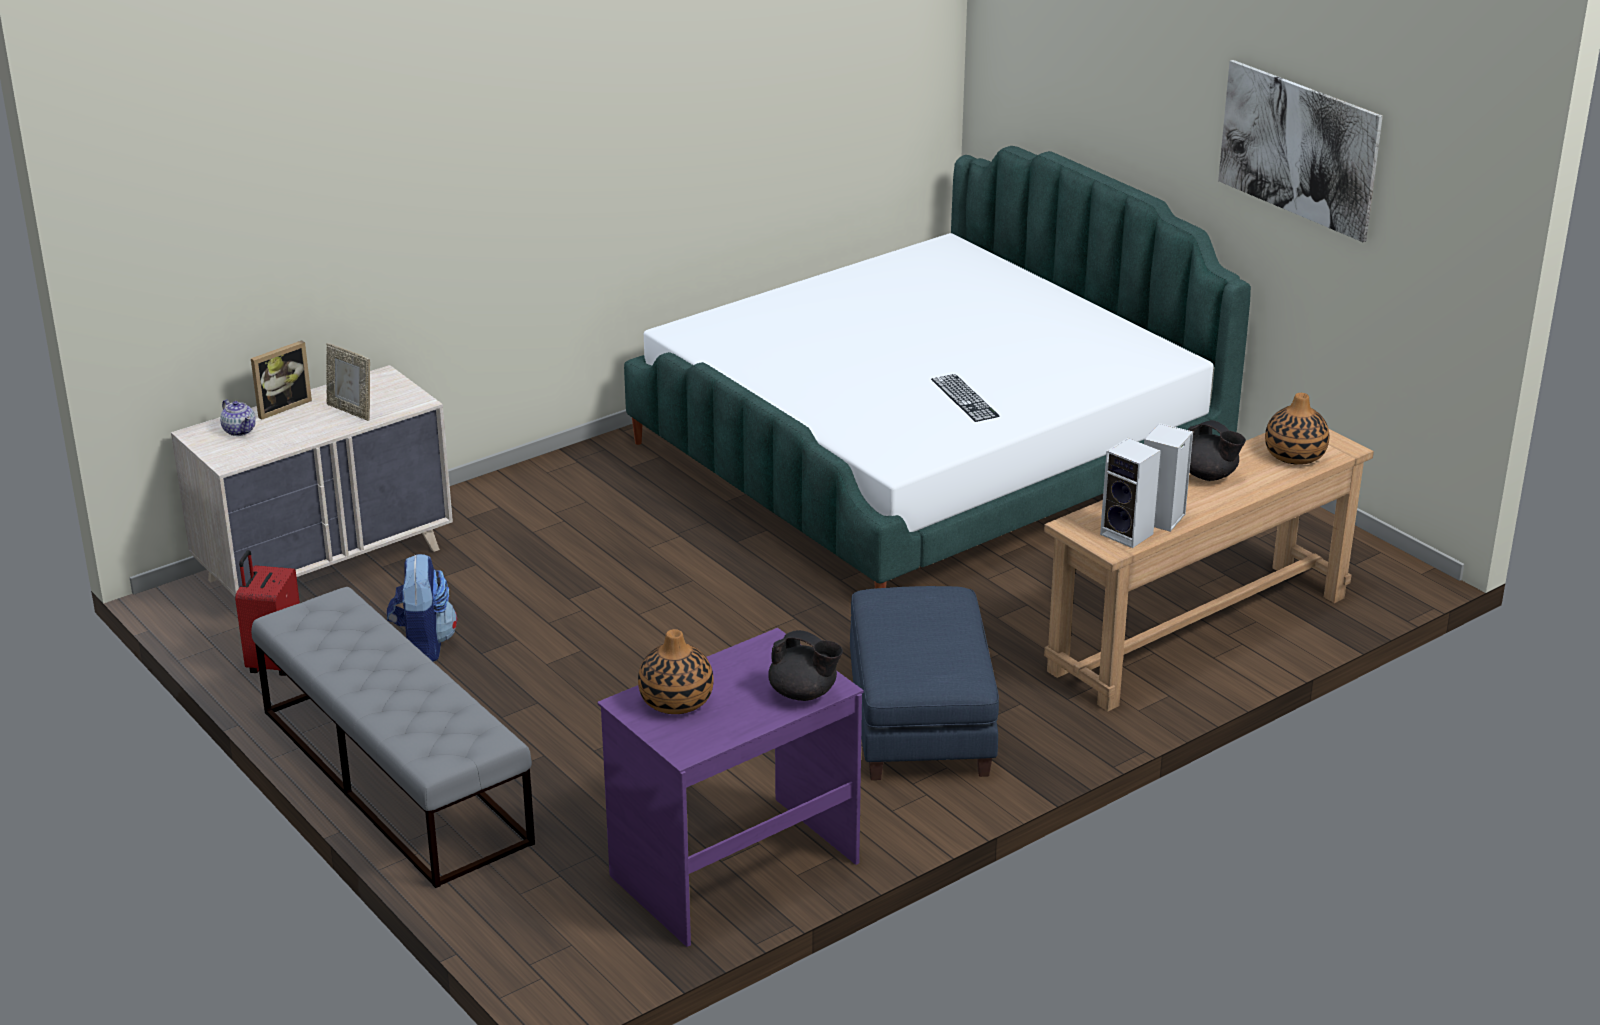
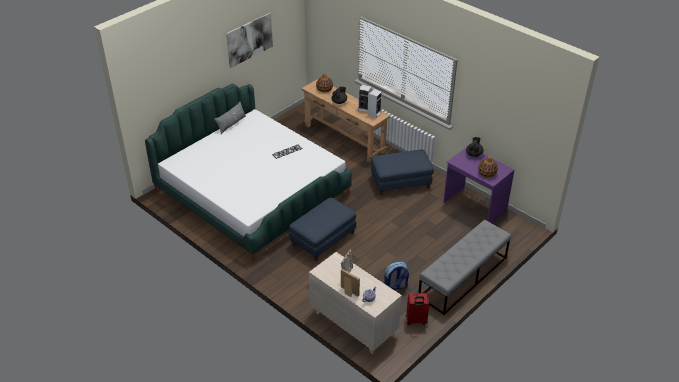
camera: 100 degrees left, 10 degrees up
(680, 549) = (323, 238): none -> blue ottoman
(1125, 325) = (231, 124): none -> grey pillow

